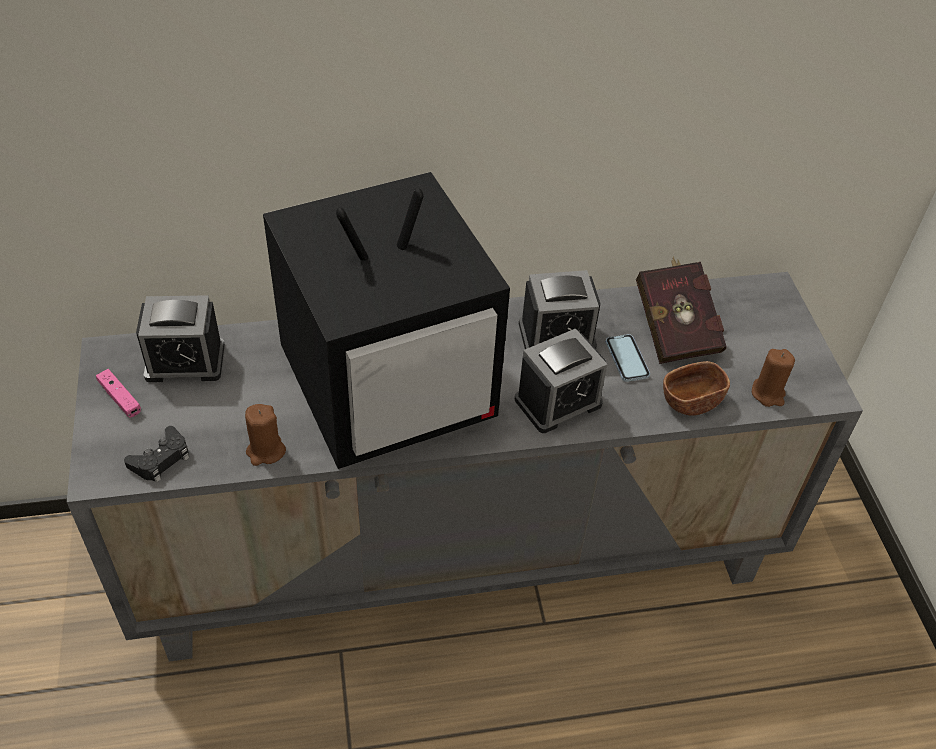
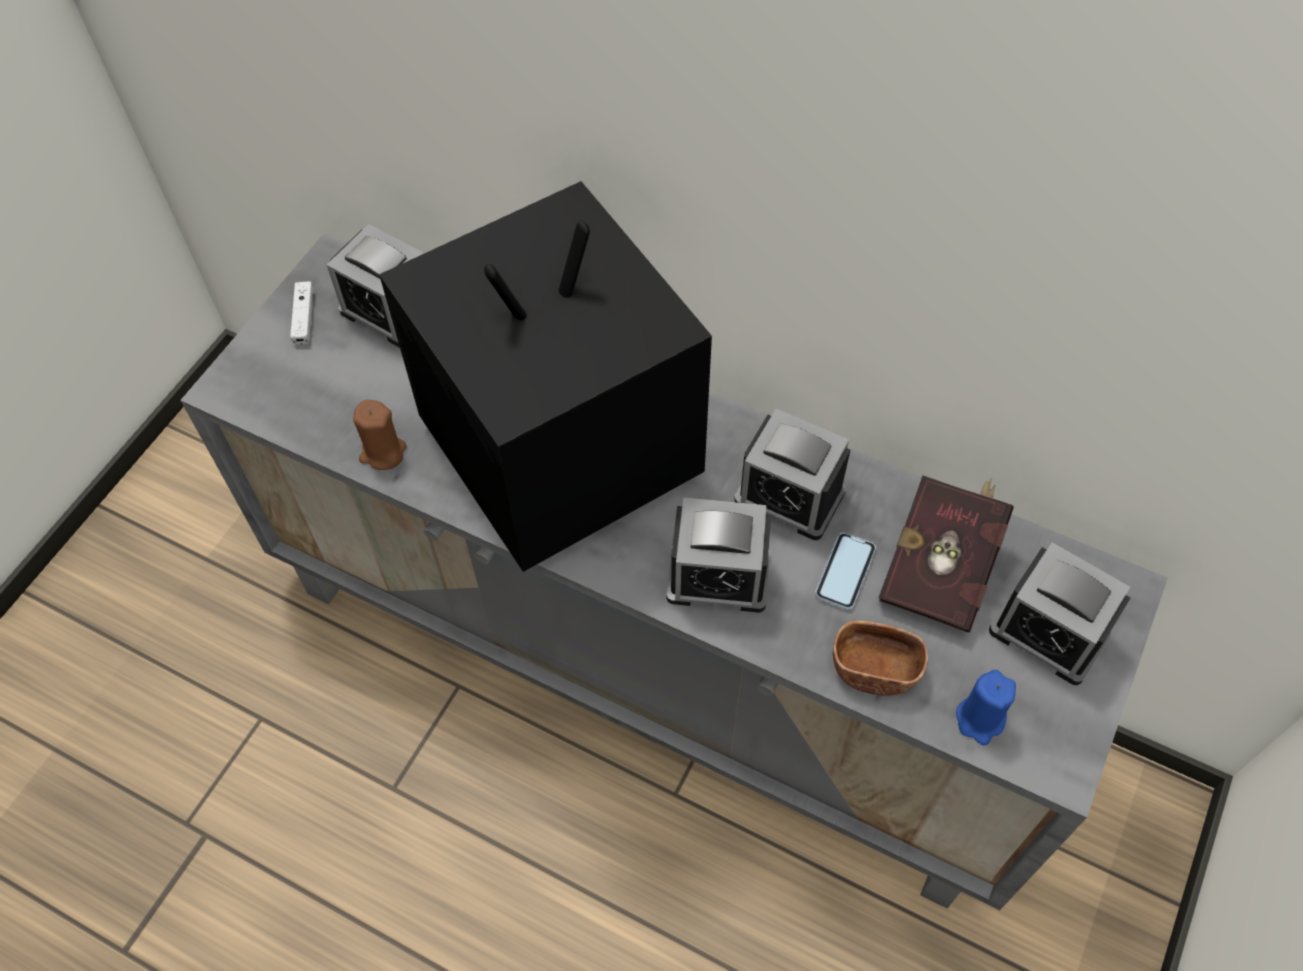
camera: 40 degrees right, 10 degrees up
(120, 398) = (304, 318): pink game controller -> white game controller
(161, 459) = (287, 405): black game controller -> none
(390, 388) = (557, 454): television -> television turned 135 degrees clockwise
(759, 330) = (1048, 632): none -> alarm clock
(768, 393) = (980, 719): brown candle -> blue candle

